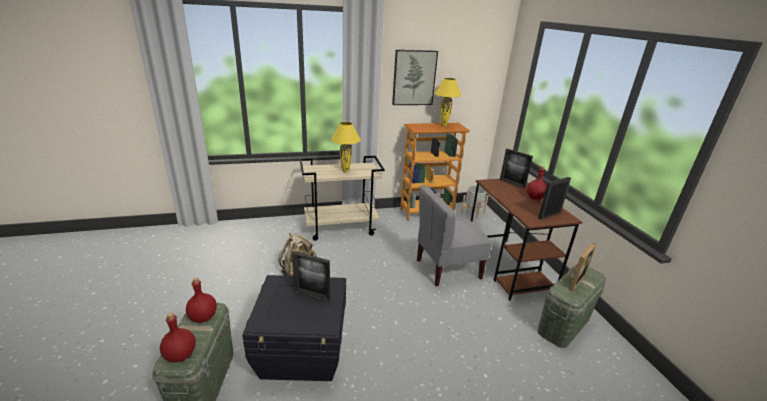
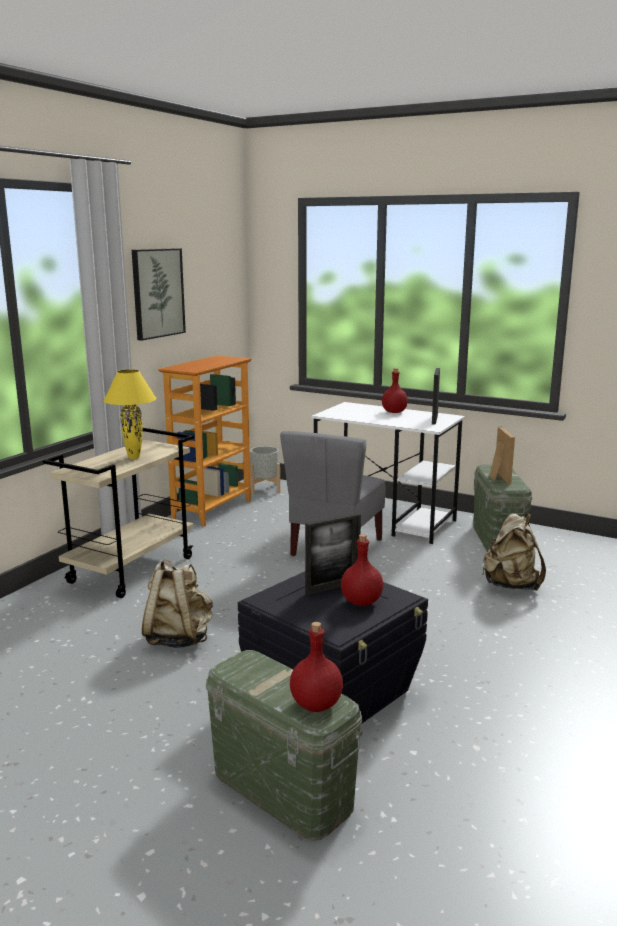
camera: 45 degrees left, 10 degrees down
(203, 317) = (257, 670): red bottle -> red bottle (361, 601)
(444, 125) = (211, 360): yellow table lamp -> none
(508, 268) = (386, 520): brown desk -> white desk
(510, 364) = (511, 585): none -> beige backpack
(512, 183) = (350, 408): picture frame -> none

